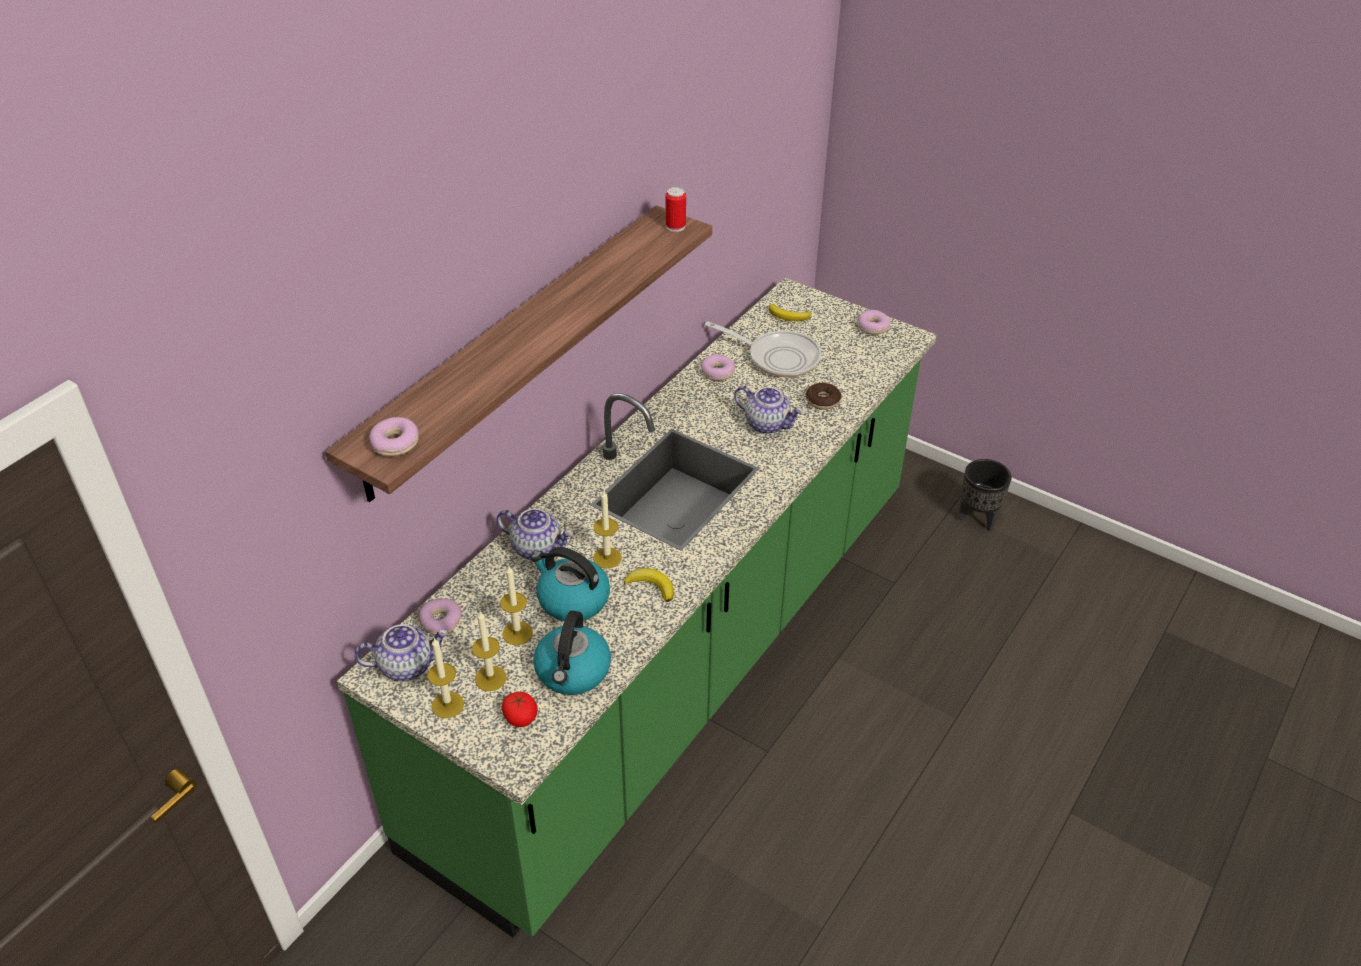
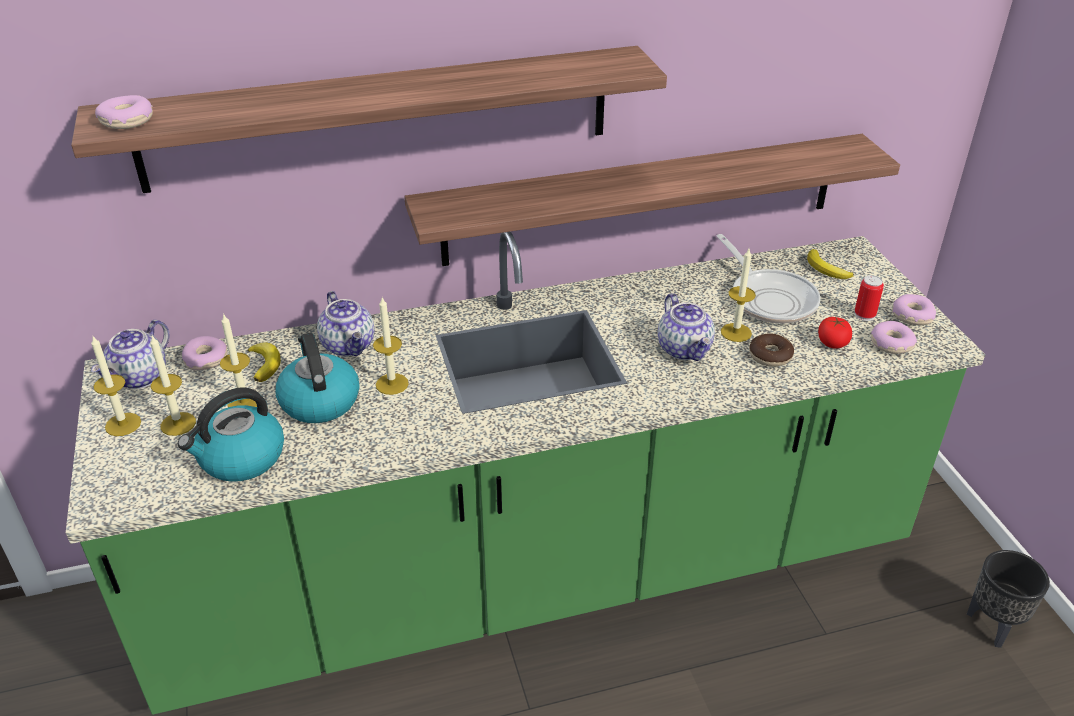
camera: 40 degrees right, 5 degrees down
(407, 665) = (140, 377): teapot -> teapot turned 90 degrees clockwise
(520, 717) = (155, 468): tomato -> tomato (832, 342)
(651, 586) = (396, 428): banana -> banana (265, 364)
(664, 321) = (642, 199): none -> shelf
(675, 226) = (628, 64): can -> can (864, 315)
(717, 373) = (690, 285): donut -> donut (891, 344)
(785, 394) = (736, 332): none -> candle

